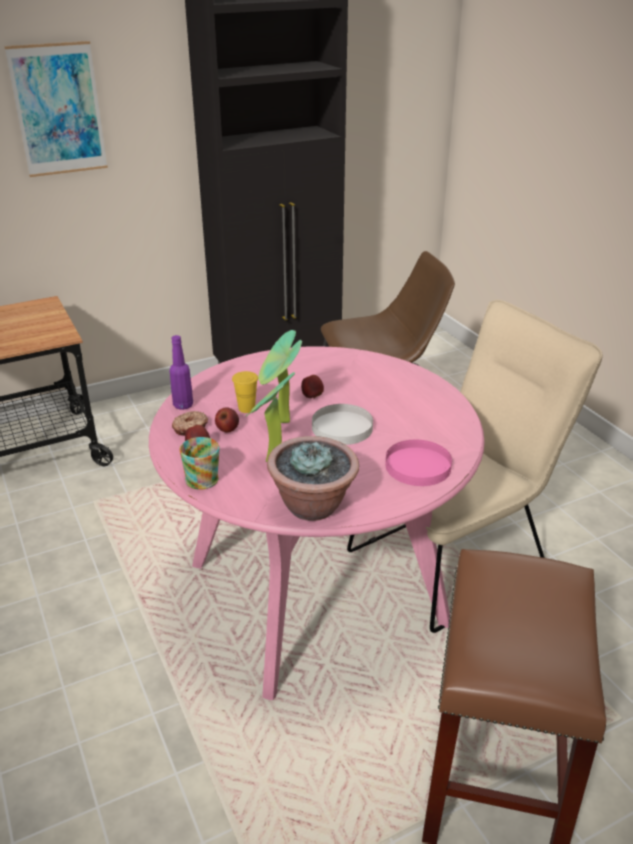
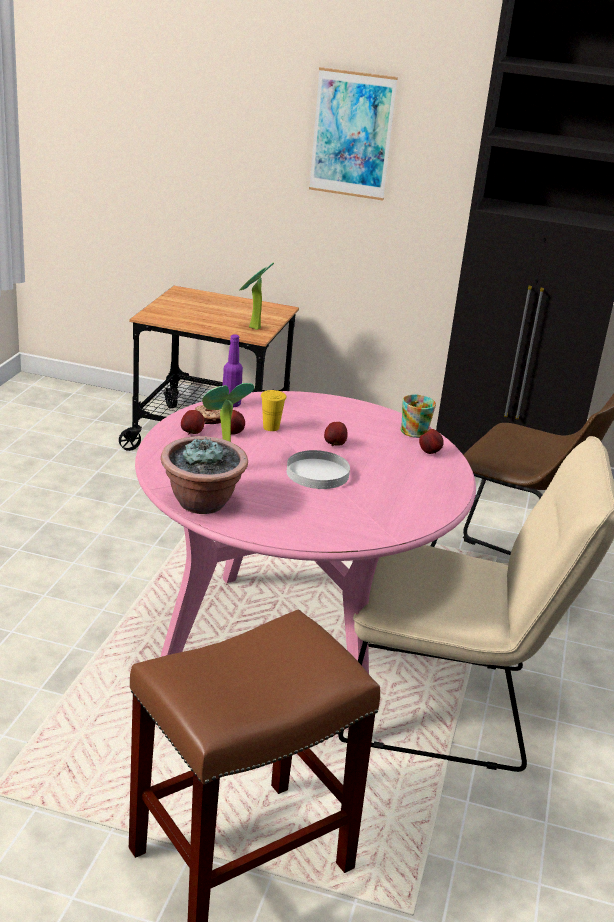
camera: 40 degrees right, 5 degrees down
(199, 477) = (162, 448): mug -> mug (414, 429)
(280, 423) = (277, 448): potted plant -> potted plant (252, 328)
(377, 367) = (430, 452): none -> apple
(418, 466) = (325, 525): pink plate -> none

